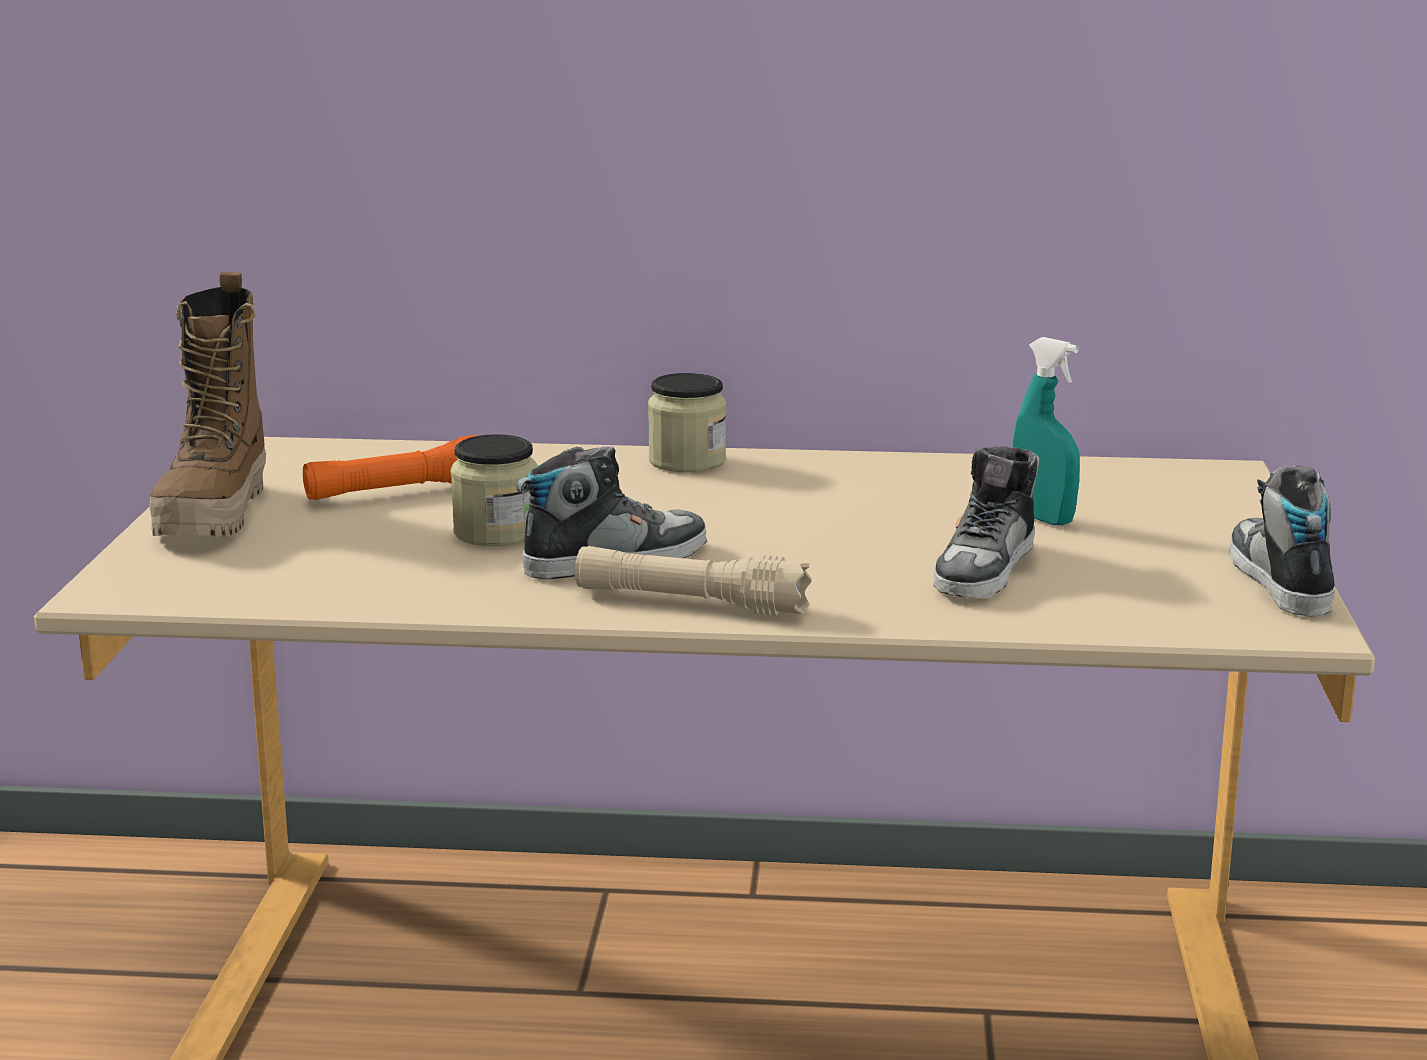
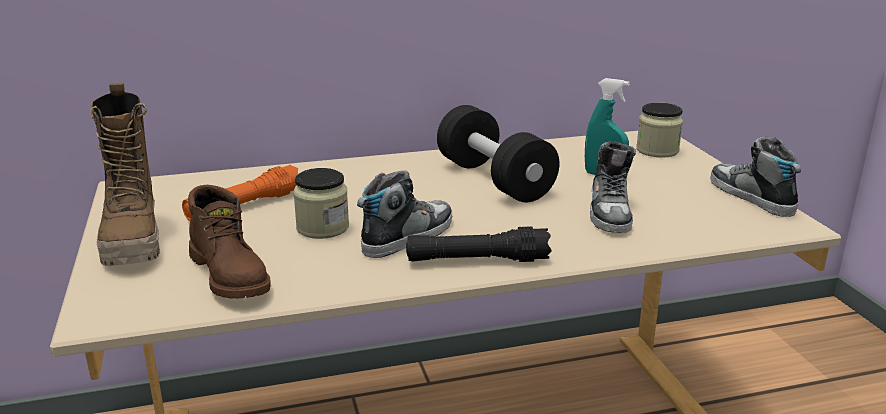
camera: 20 degrees left, 5 degrees up
(316, 572) = (231, 275): none -> brown boot
(687, 461) = (390, 164): jar -> jar (657, 150)
(690, 602) = (477, 260): beige flashlight -> black flashlight
(838, 503) = (494, 180): none -> black dumbbell

